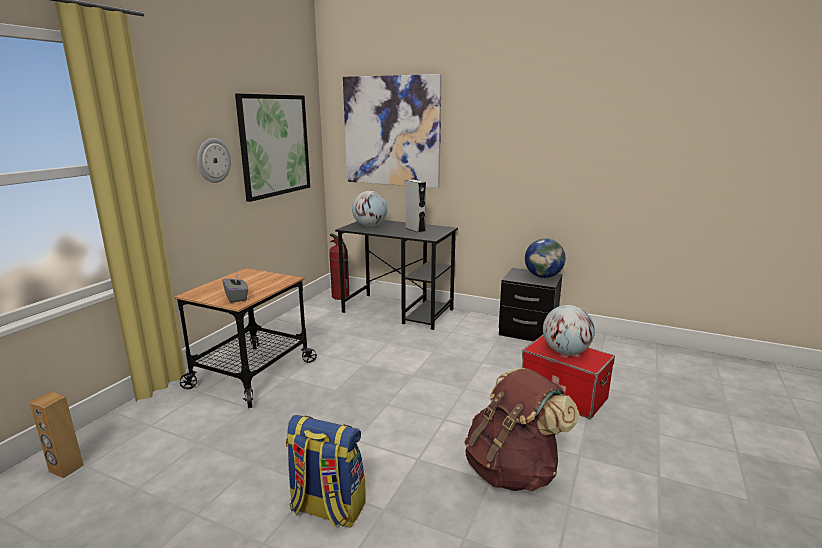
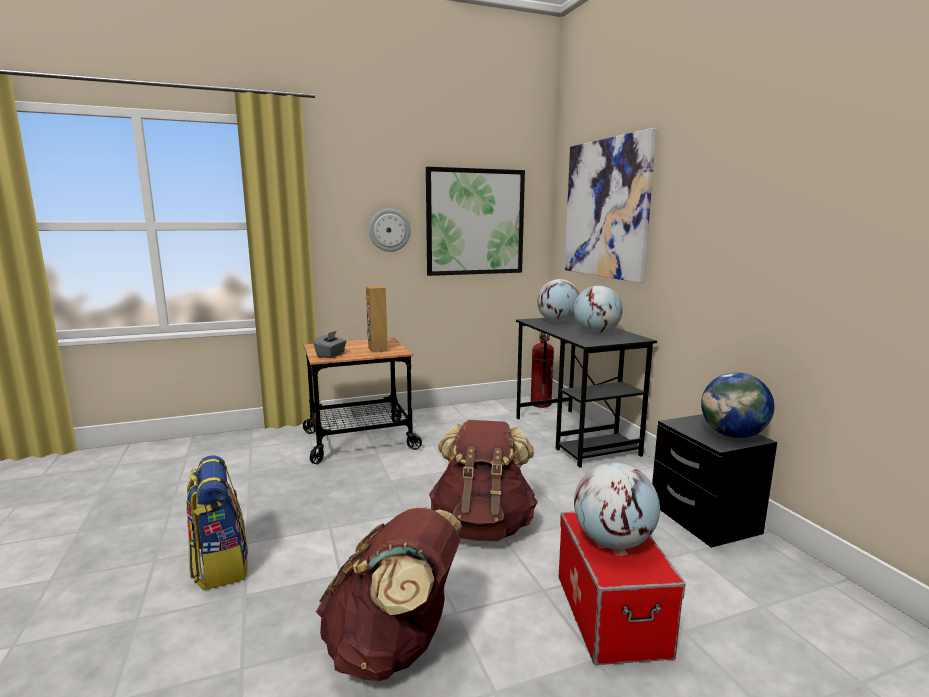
camera: 45 degrees right, 5 degrees down
(66, 469) = (178, 452): brown speaker -> brown speaker (377, 349)
(415, 229) = (596, 333): grey speaker -> globe
(443, 387) = (483, 526): none -> brown backpack

